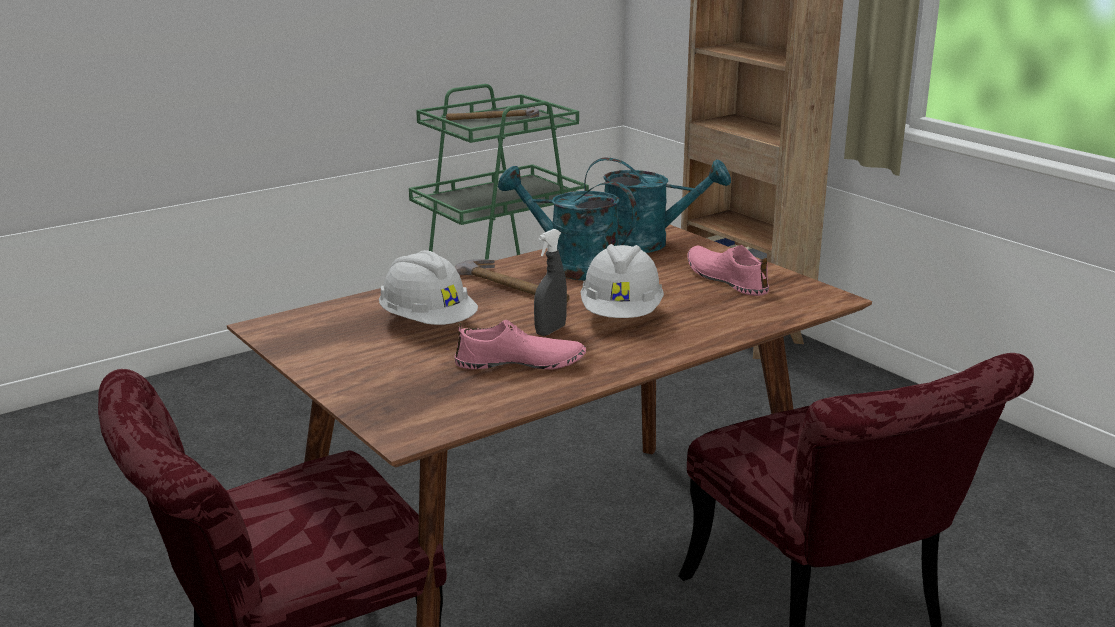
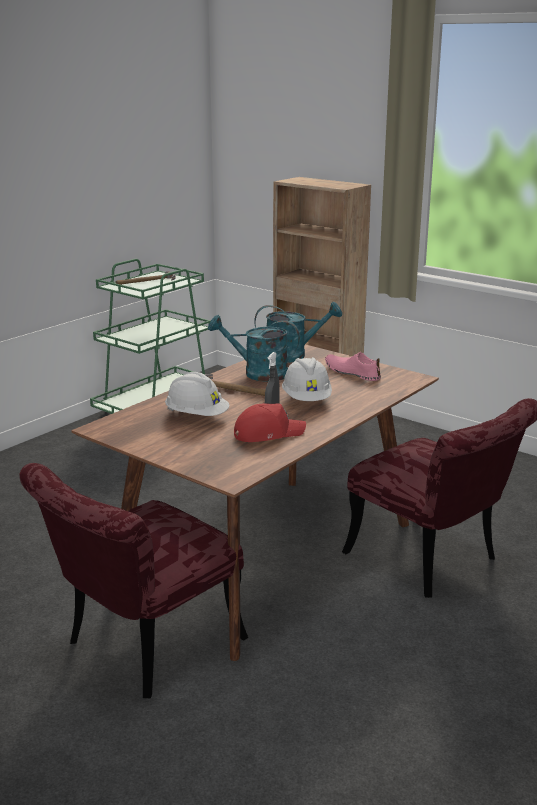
camera: 15 degrees left, 0 degrees up
(520, 364) = (268, 433): pink shoe -> red cap

